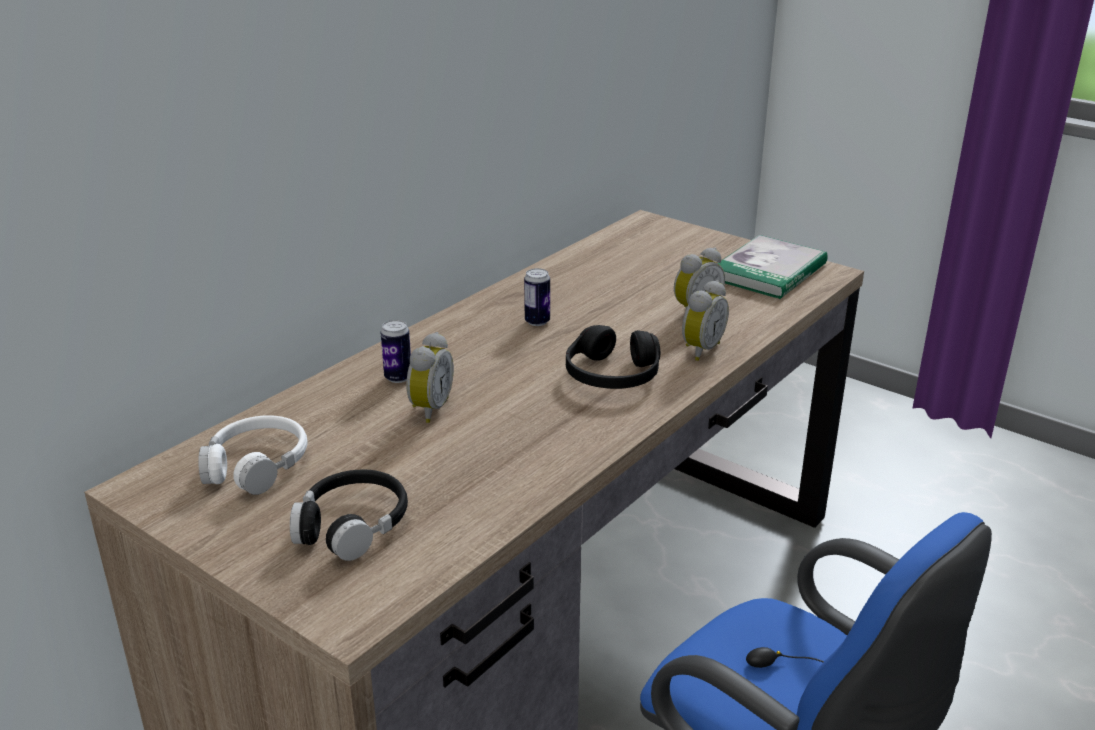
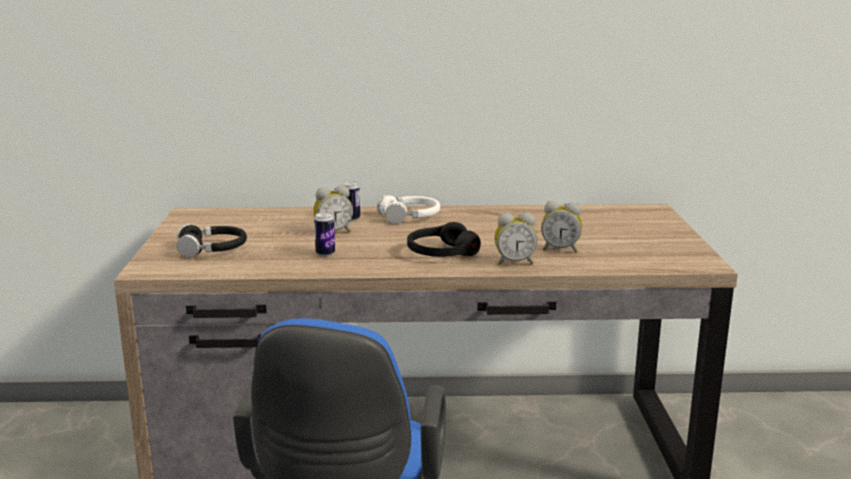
camera: 50 degrees right, 10 degrees down
(256, 465) = (233, 222): white headphones -> white headphones (410, 217)
(537, 321) = (466, 224): can -> can (325, 254)
(769, 271) = (664, 251): book -> none

